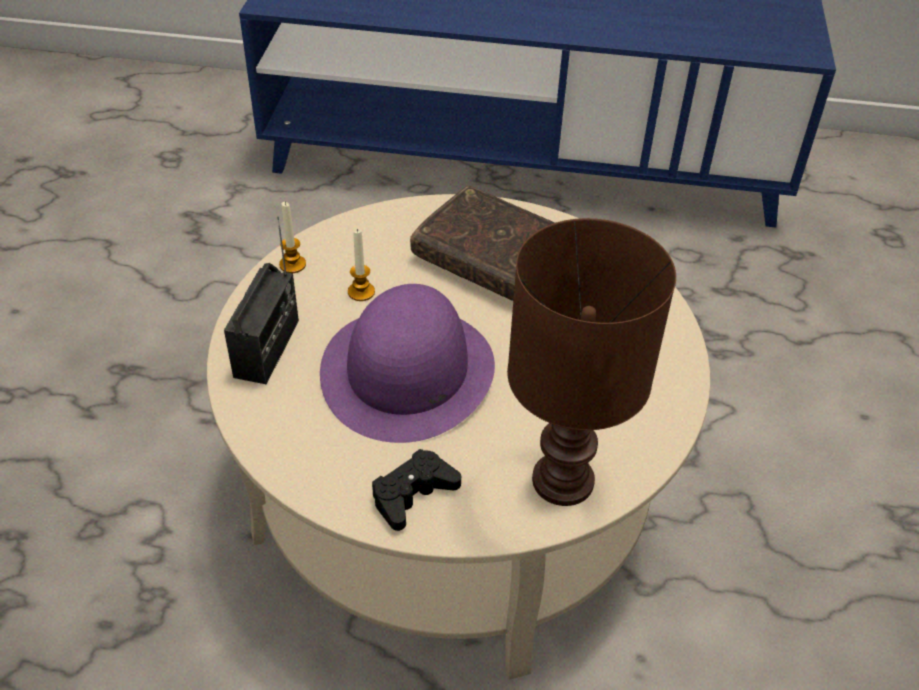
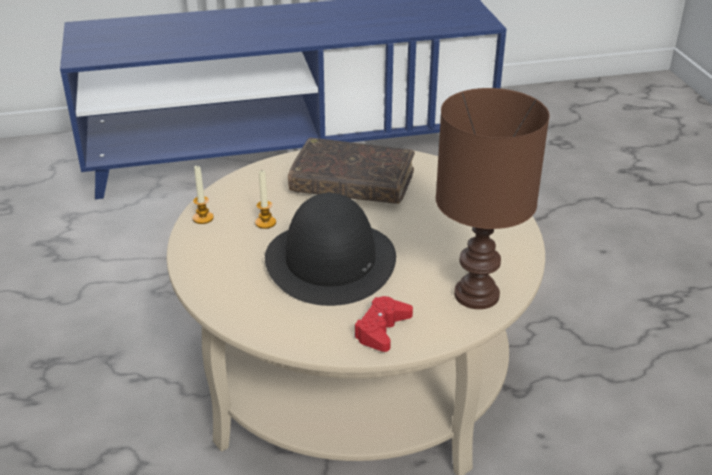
camera: 20 degrees left, 10 degrees down
(267, 349) = (218, 272): radio -> none
(408, 372) = (331, 261): purple hat -> black hat
(413, 494) = (382, 329): black game controller -> red game controller

